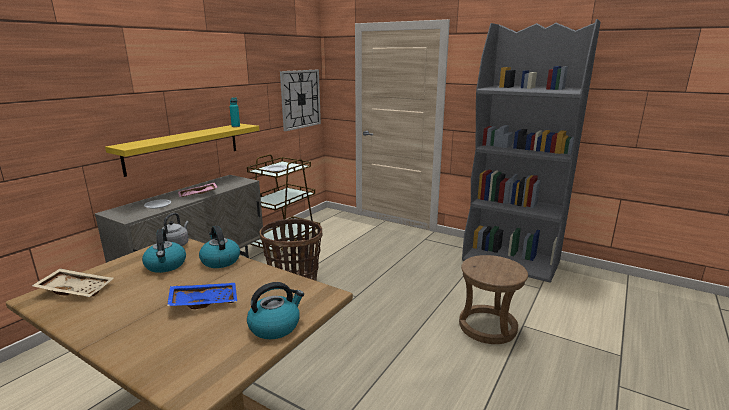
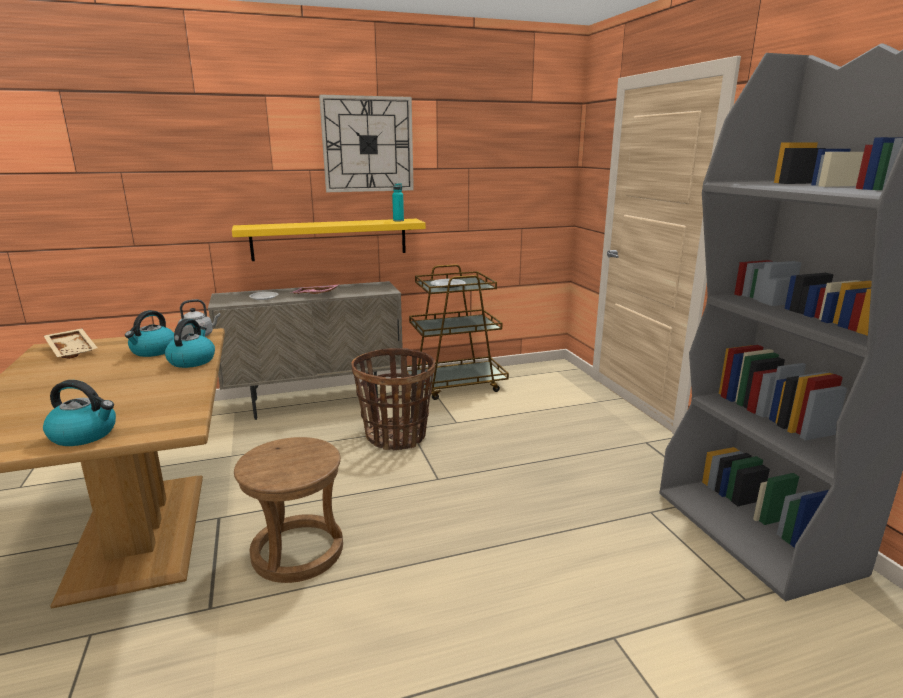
camera: 40 degrees right, 0 degrees up
(204, 301) = (103, 391): blue tray -> none
(300, 99) = (528, 194): wall clock -> wall clock (368, 144)
(487, 326) = (551, 606): brown stool -> brown stool (298, 551)

